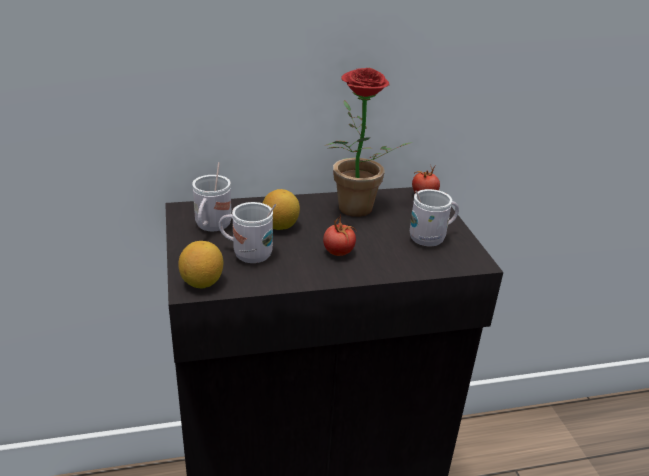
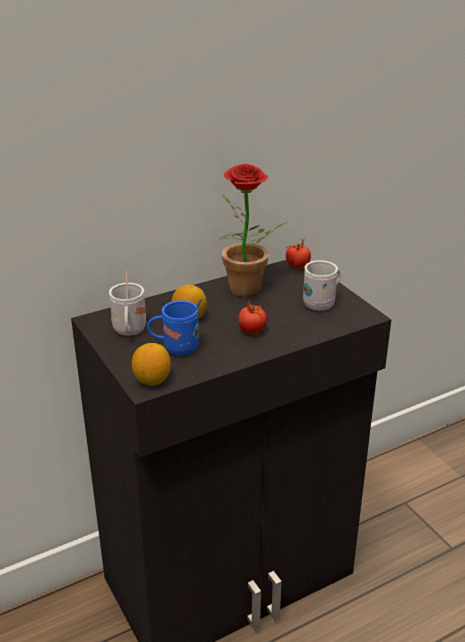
camera: 15 degrees left, 0 degrees up
(247, 254) = (175, 348): white mug -> blue mug

